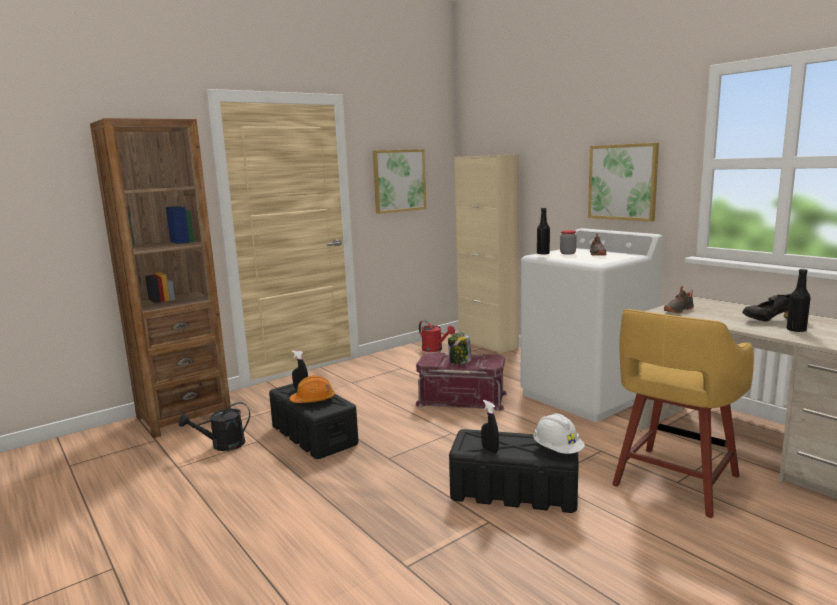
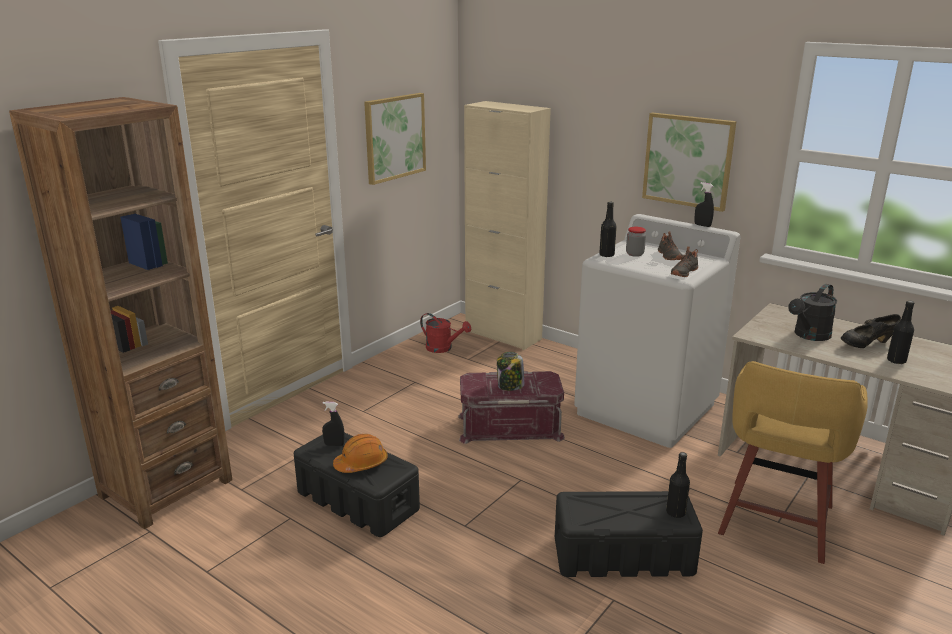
camera: 15 degrees left, 10 degrees up
(222, 445) = (247, 530): black watering can -> black watering can (809, 336)
(489, 450) = (605, 520): black spray bottle -> black spray bottle (702, 225)
(557, 450) = (675, 512): white hard hat -> black bottle
(677, 310) = (768, 331): black shoe -> black shoe (683, 272)

